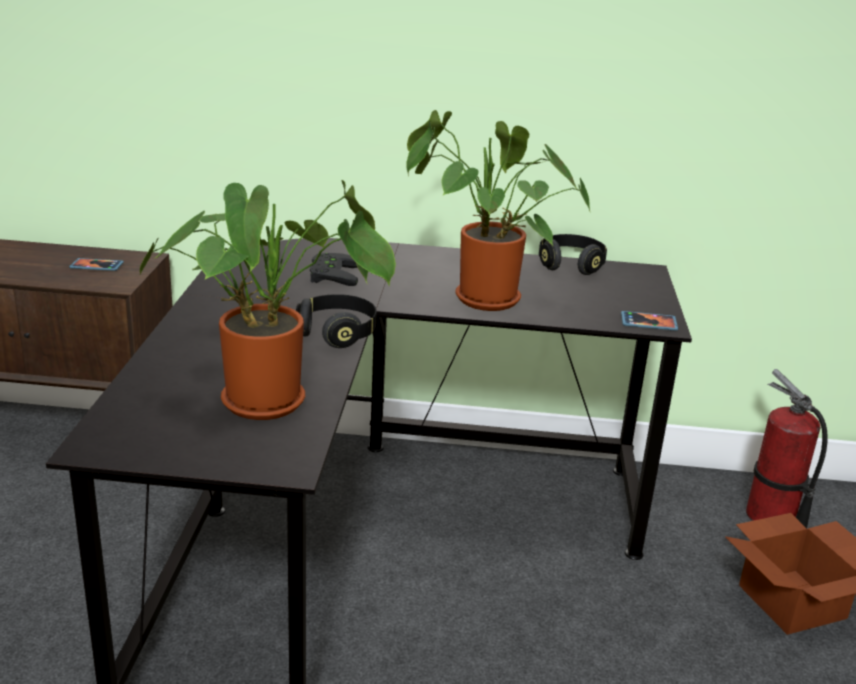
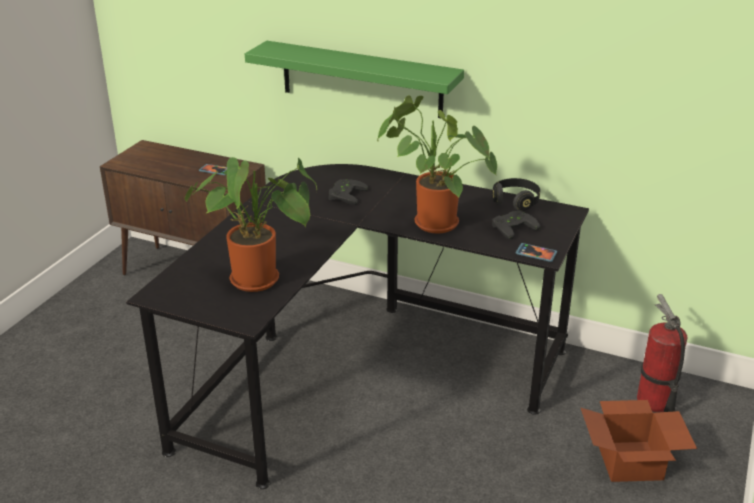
camera: 20 degrees right, 5 degrees up
(329, 108) = (361, 79): none -> green shelf
(337, 333) = (323, 239): black headphones -> none
(590, 294) = (512, 226): none -> black game controller

